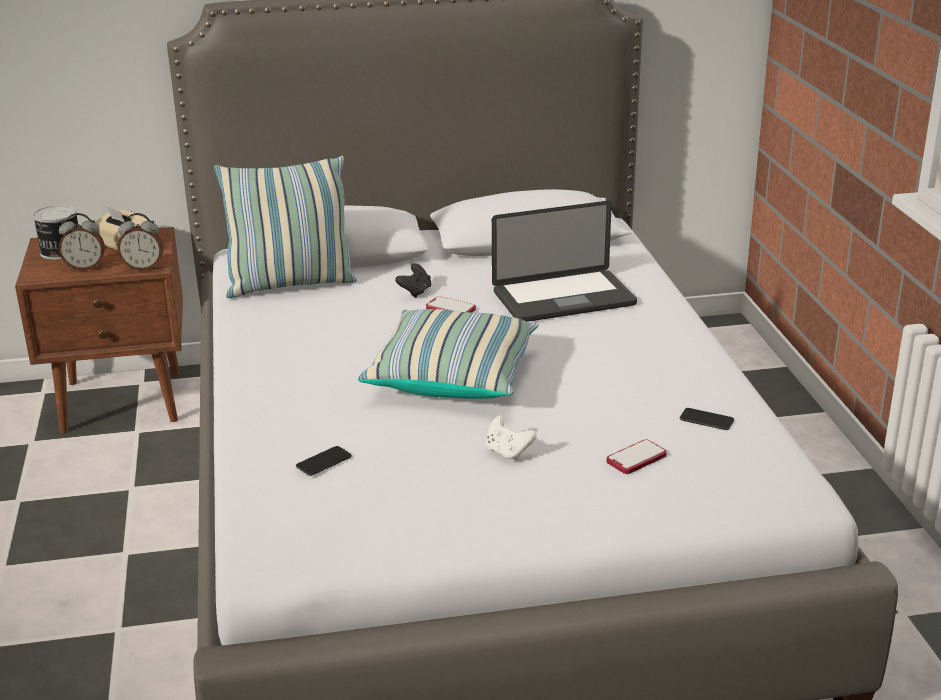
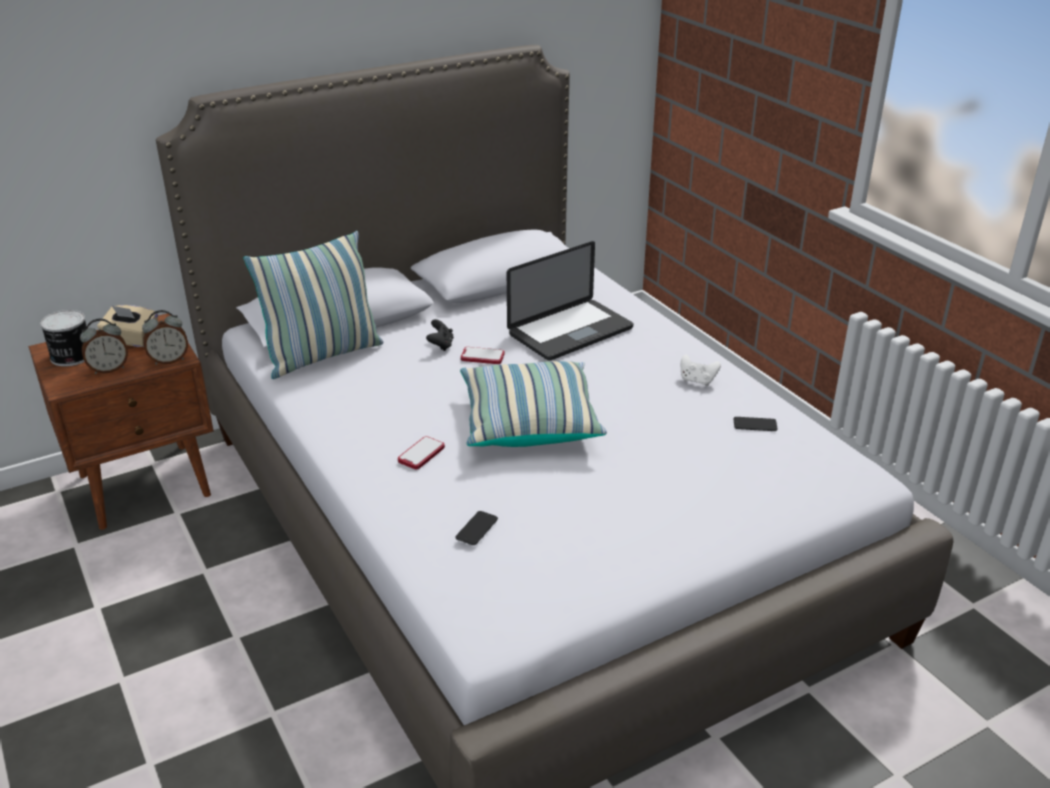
camera: 20 degrees left, 5 degrees up
(508, 452) = (622, 486): white game controller -> white game controller (697, 381)
(636, 458) = (725, 471): phone -> phone (421, 454)

